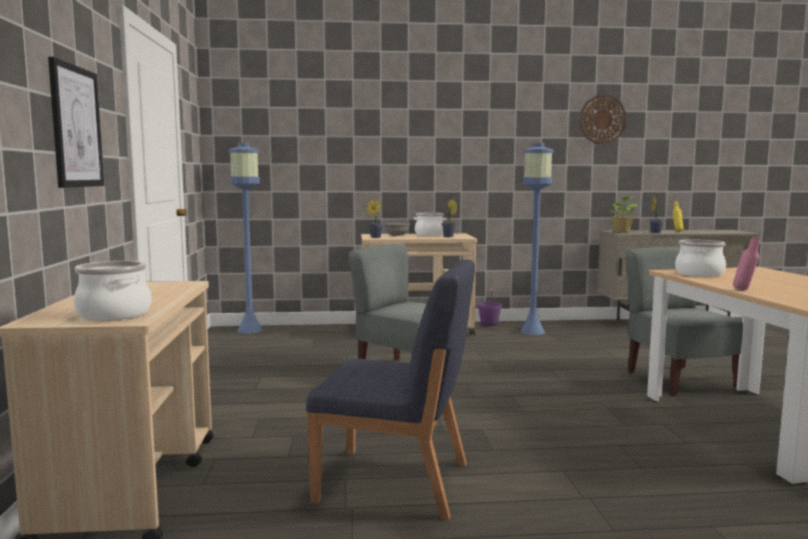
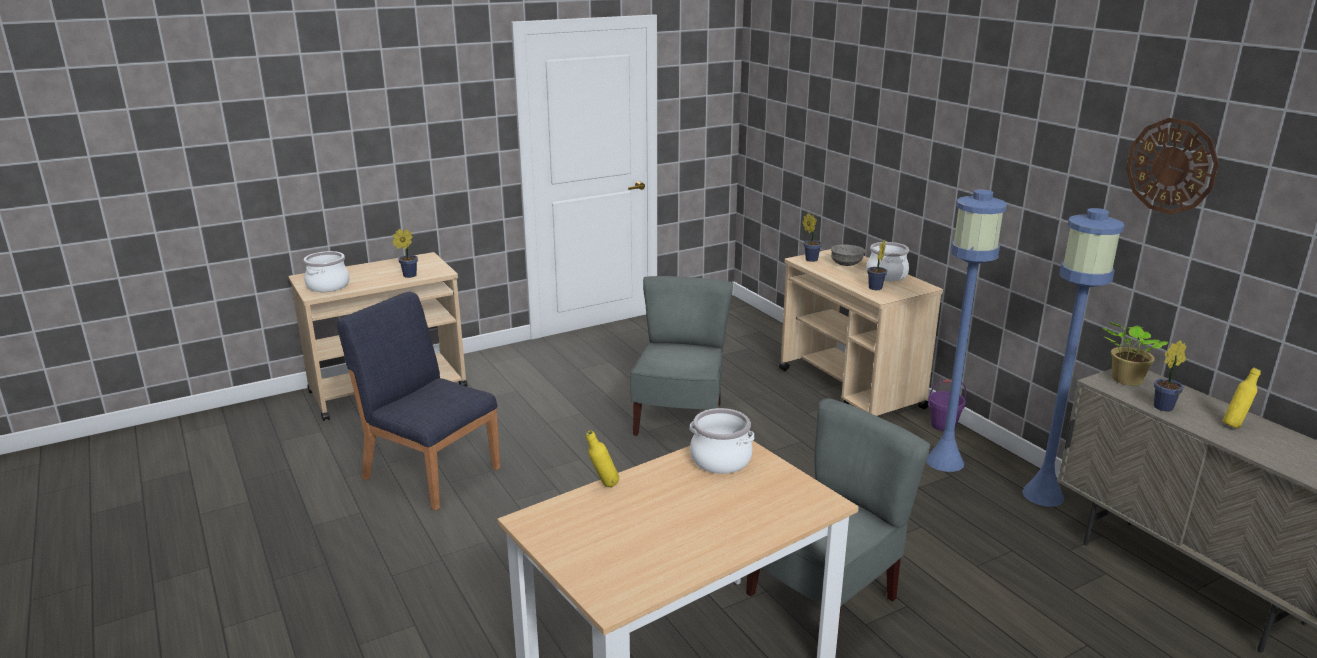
camera: 65 degrees right, 15 degrees up
(76, 127) = (414, 143): picture -> none
(168, 291) = (408, 276): none -> potted plant
(250, 330) = (739, 314): blue floor lamp -> blue floor lamp (1042, 495)
(395, 482) = (431, 472): blue chair -> blue chair turned 135 degrees clockwise
(744, 291) = (603, 486): pink bottle -> yellow bottle

